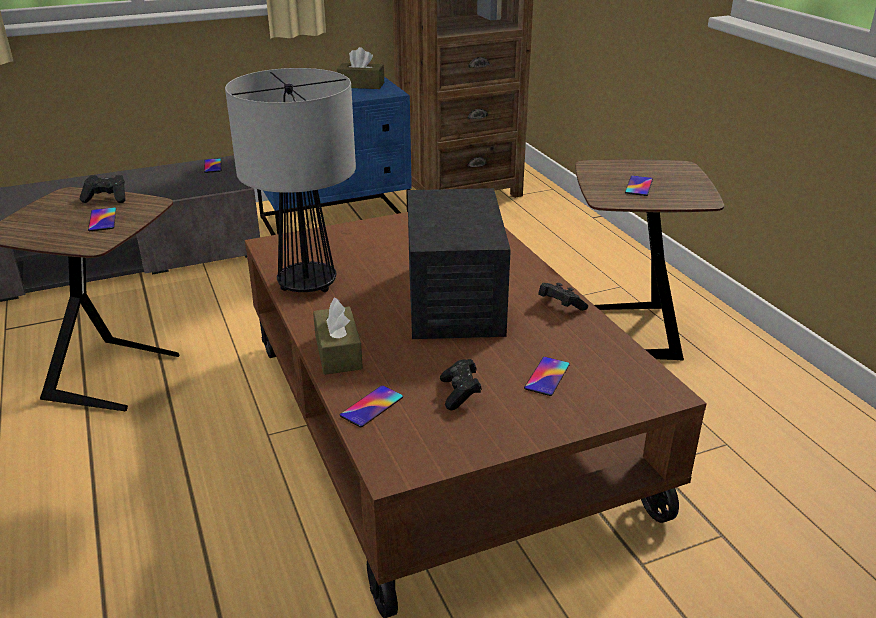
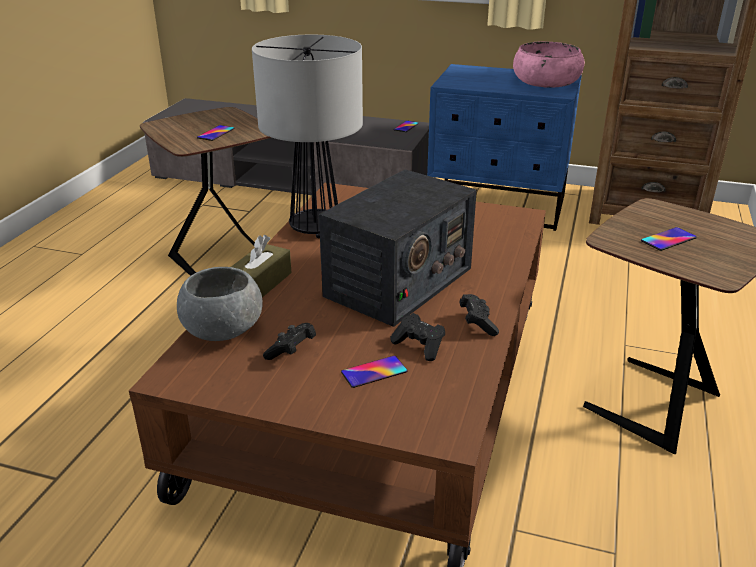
camera: 40 degrees right, 0 degrees up
(107, 198) = (241, 120): black game controller -> black game controller (419, 346)
(361, 85) = (546, 82): brown tissue box -> pink bowl
(372, 406) = (223, 330): phone -> grey bowl

